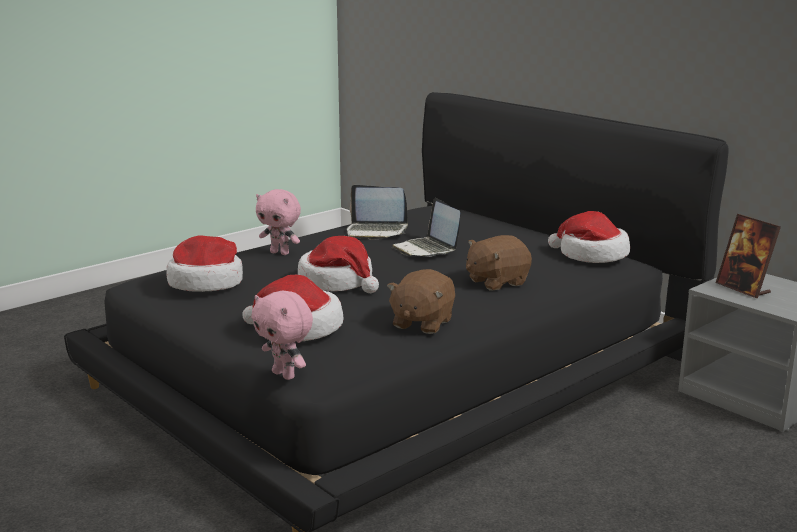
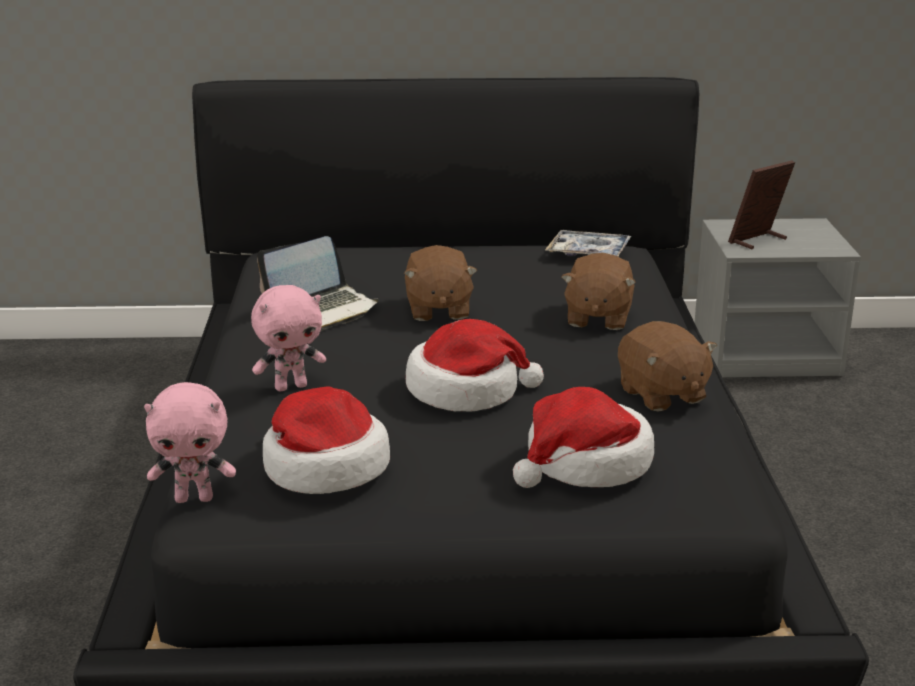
camera: 50 degrees left, 5 degrees up
(285, 375) = (696, 522): pink plush toy -> pink plush toy (195, 498)
(426, 249) = (437, 310): laptop -> brown plush toy
(591, 255) = (588, 253): hat -> tray
(743, 288) = (758, 241): picture frame -> picture frame turned 135 degrees clockwise

